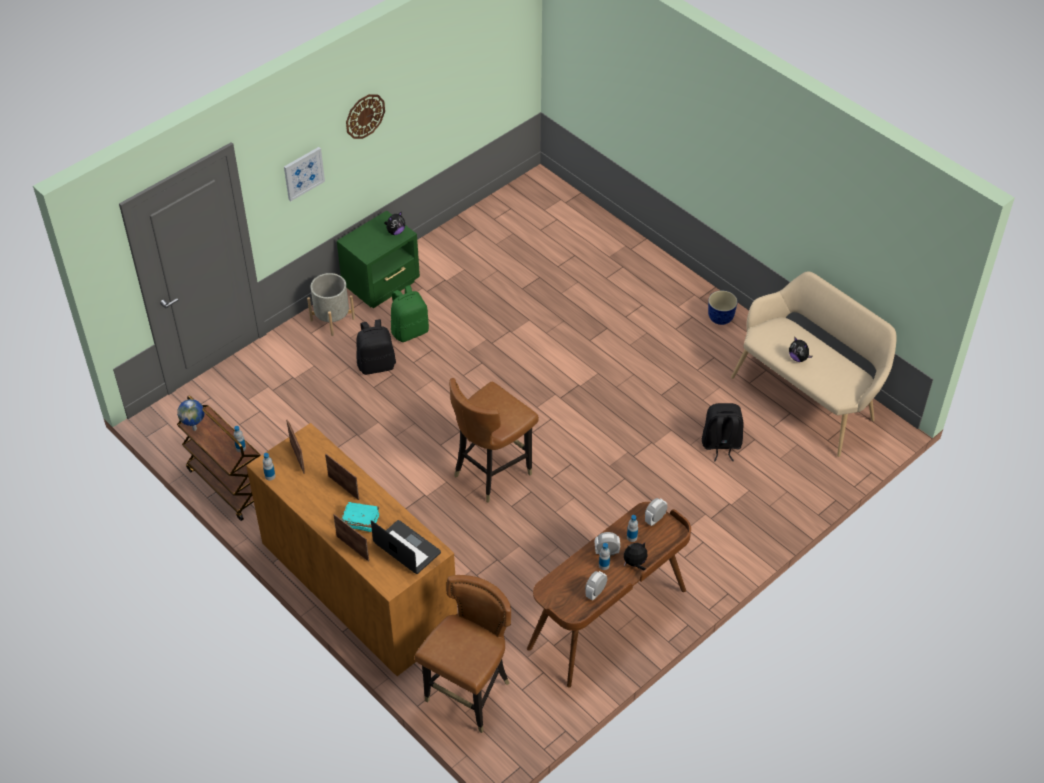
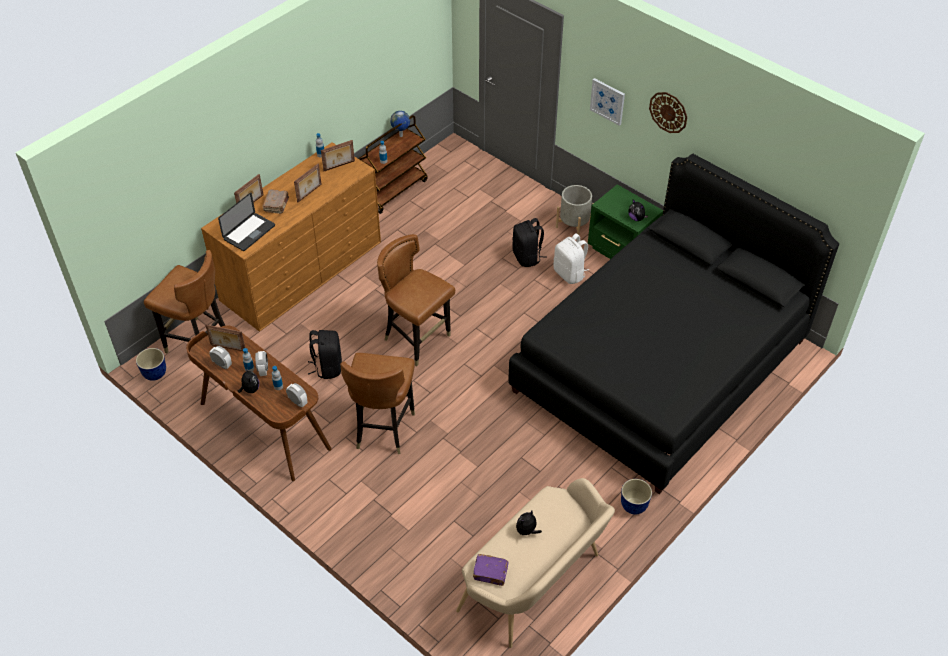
camera: 85 degrees right, 0 degrees up
(360, 521) = (276, 205): turquoise book -> brown book
(410, 331) = (570, 274): green backpack -> white backpack
(516, 741) = (155, 374): none -> planter
(551, 277) = (660, 365): none -> black bed
(570, 588) = (228, 348): none -> picture frame
(618, 507) = (383, 429): none -> brown chair
(721, 445) = (462, 507): black backpack -> black backpack (327, 367)
(845, 387) = (491, 573): none -> purple book

